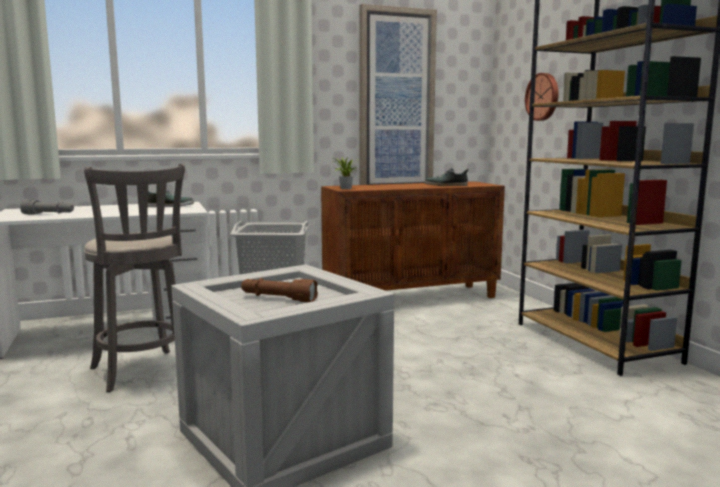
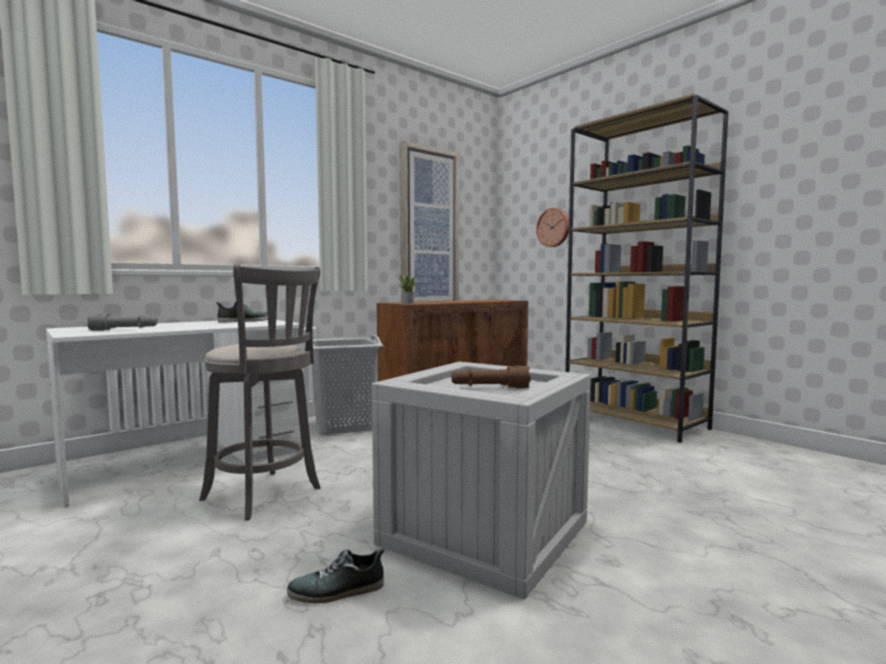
camera: 20 degrees left, 5 degrees down
(446, 185) = (483, 301): shoe -> shoe (337, 590)

